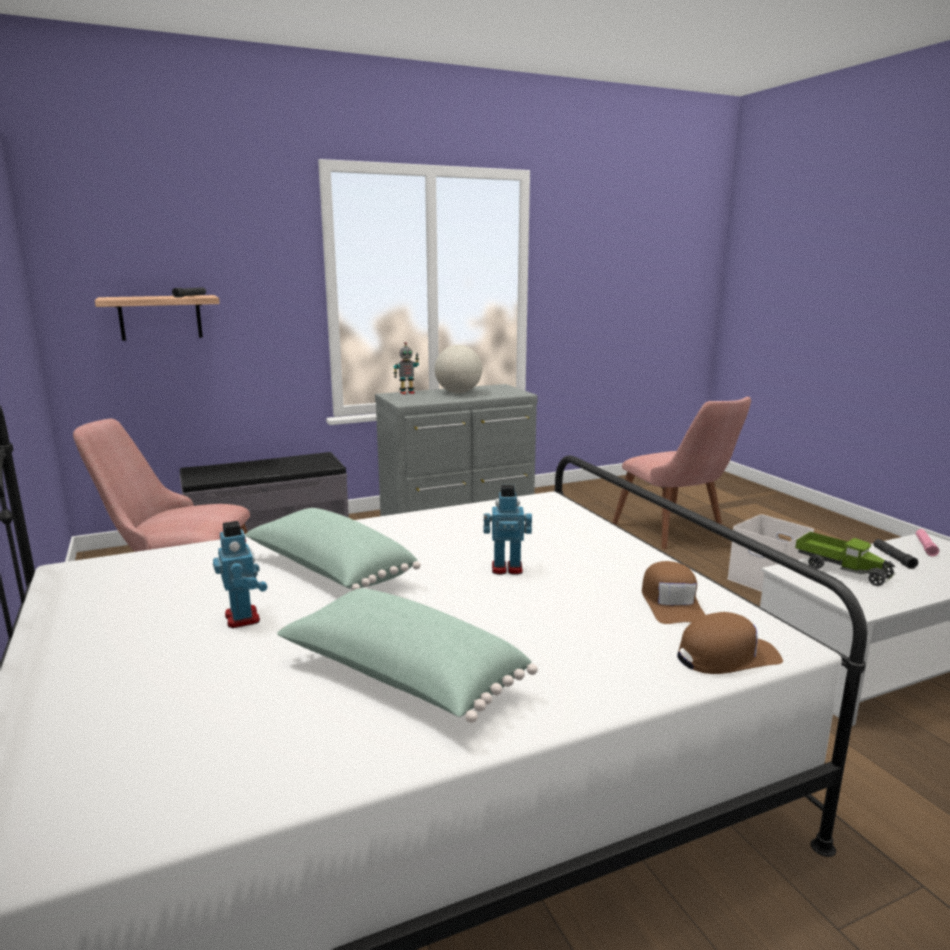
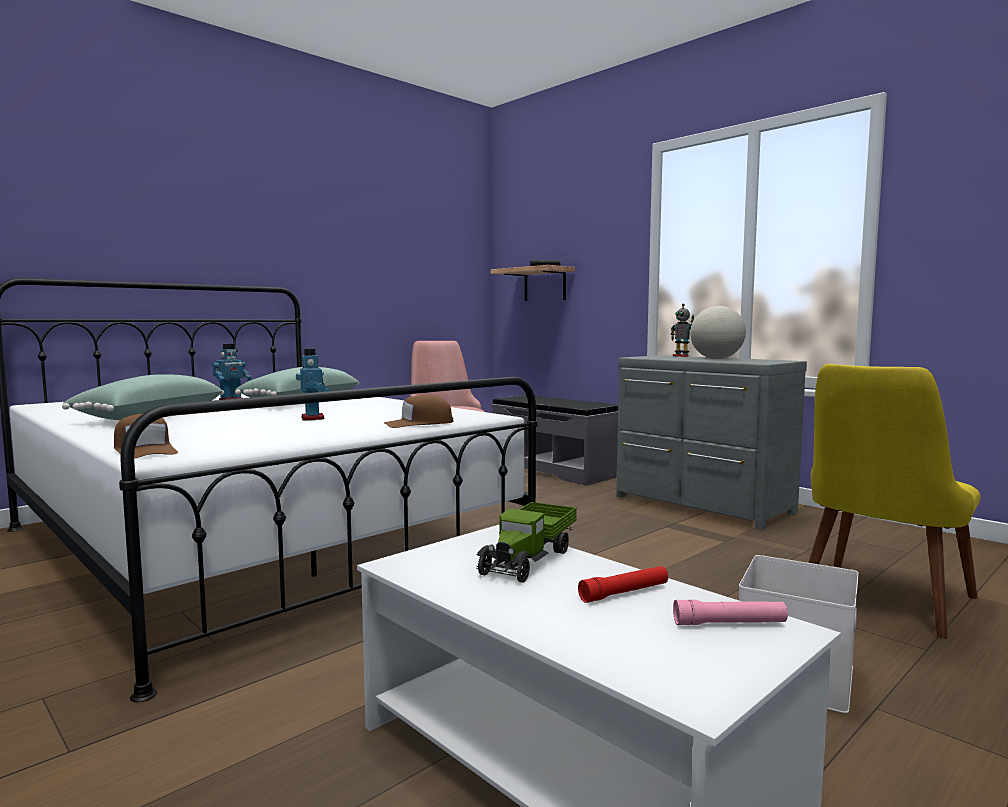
camera: 70 degrees right, 10 degrees down
(672, 603) = (246, 441): brown cap -> brown cap (419, 424)
(677, 533) = (879, 604): pink chair -> yellow chair
(893, 558) = (624, 593): black flashlight -> red flashlight

